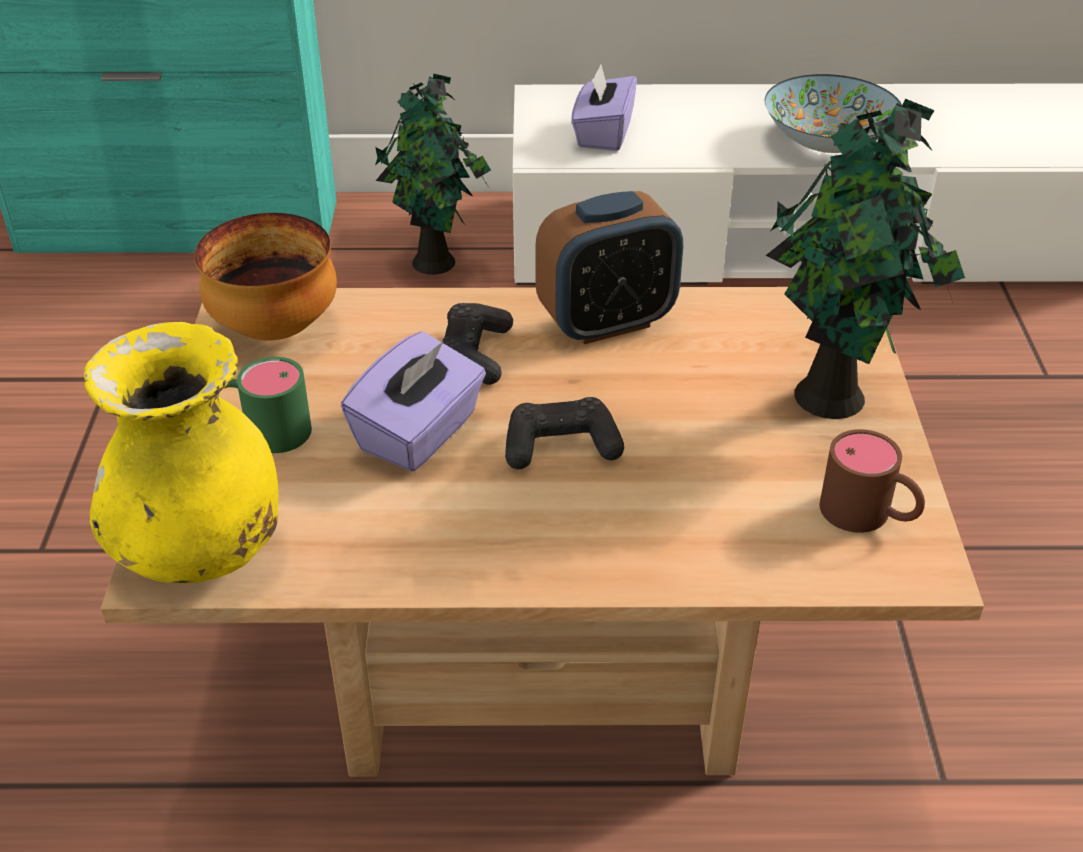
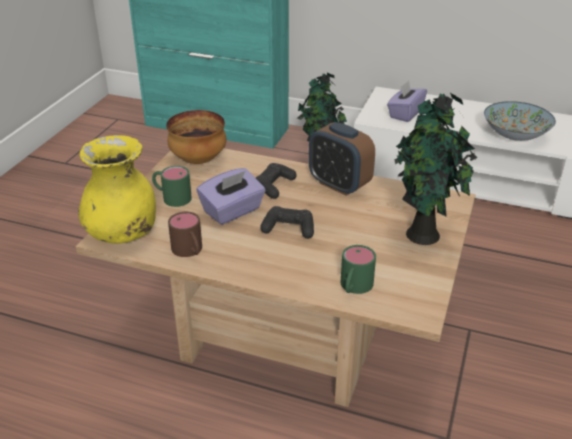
camera: 20 degrees right, 5 degrees down
(607, 322) = (339, 185): alarm clock -> alarm clock turned 45 degrees clockwise
(766, 547) = (354, 287): none -> green mug
(869, 515) = (409, 286): brown mug -> brown mug (189, 251)

